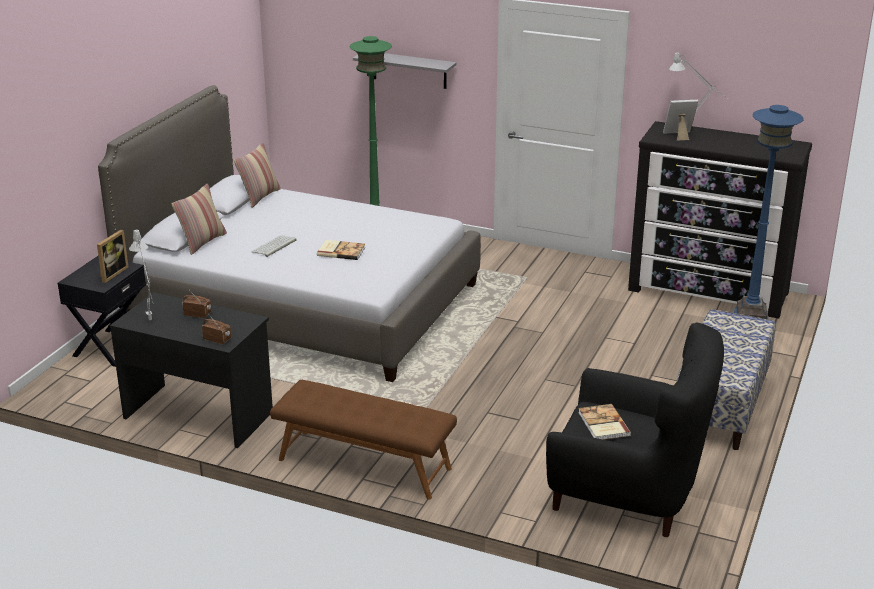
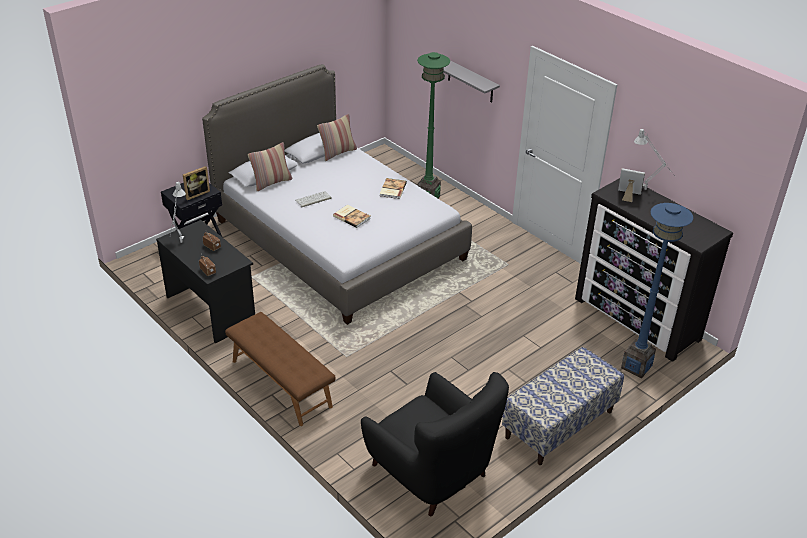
camera: 25 degrees right, 10 degrees up
(602, 424) = (417, 420): book -> book (392, 189)

